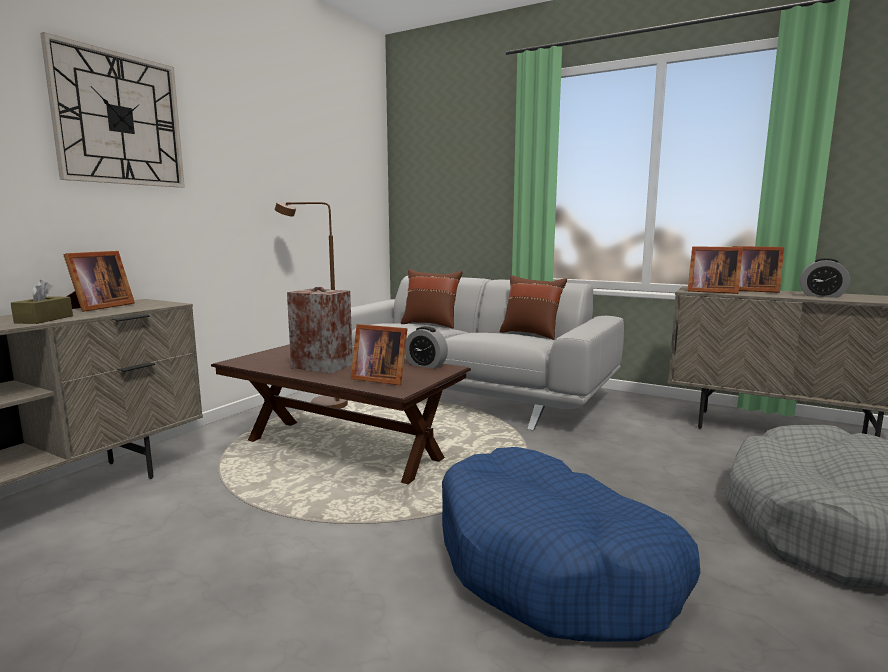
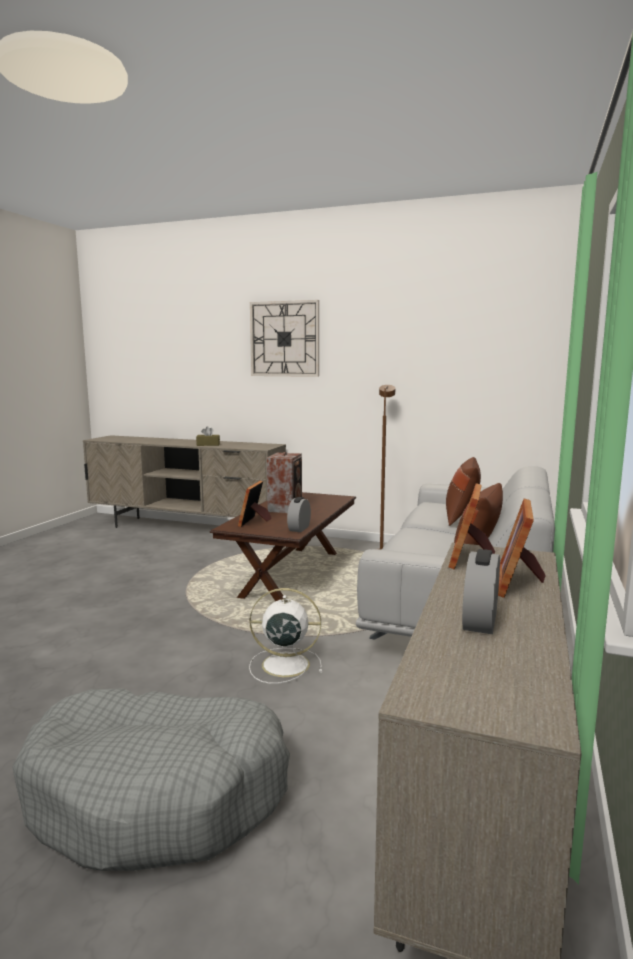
camera: 80 degrees right, 0 degrees up
(98, 307) = (246, 444): picture frame -> none
(553, 565) = (128, 646): blue dog bed -> none
(590, 467) = (283, 665): none -> white fan

